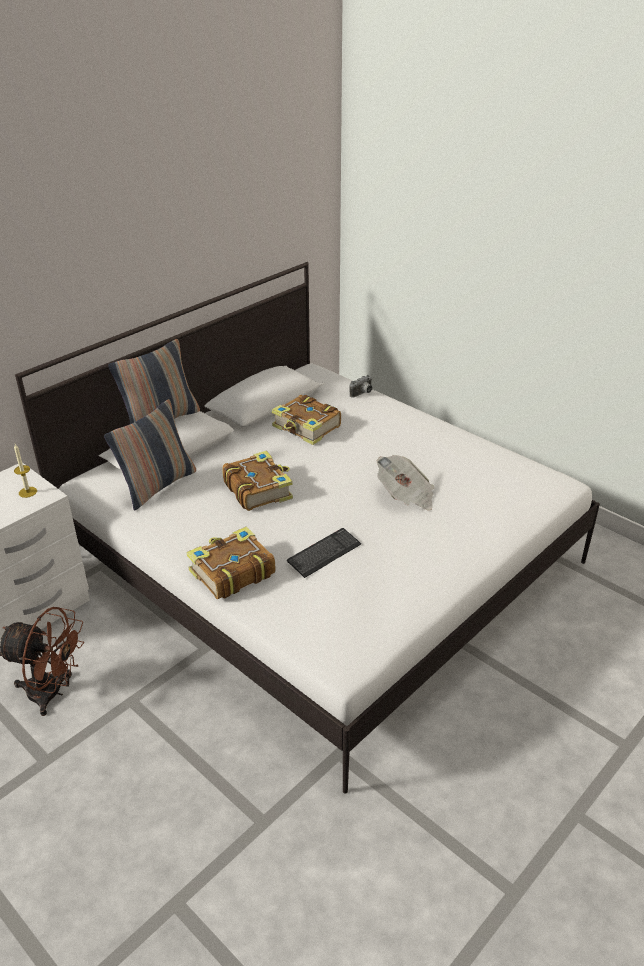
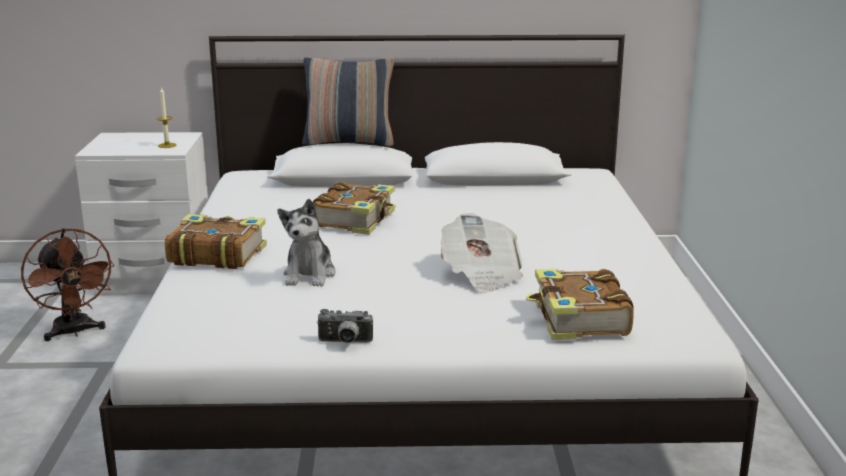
camera: 45 degrees right, 15 degrees down
(157, 486) = (287, 191): pillow -> none
(307, 428) = (494, 202): book -> book (578, 319)
(324, 554) = (309, 275): keyboard -> plush toy
(362, 394) = (609, 199): camera -> camera (345, 343)

